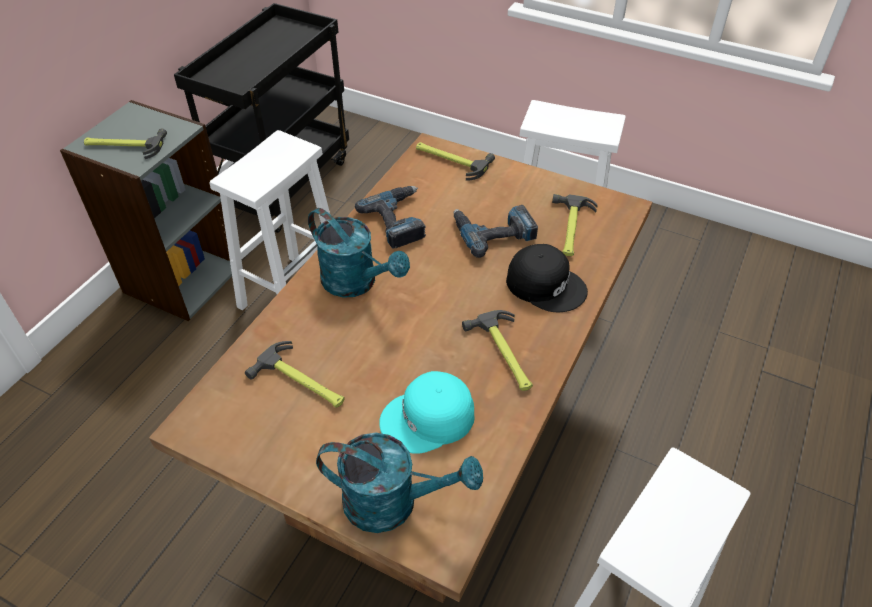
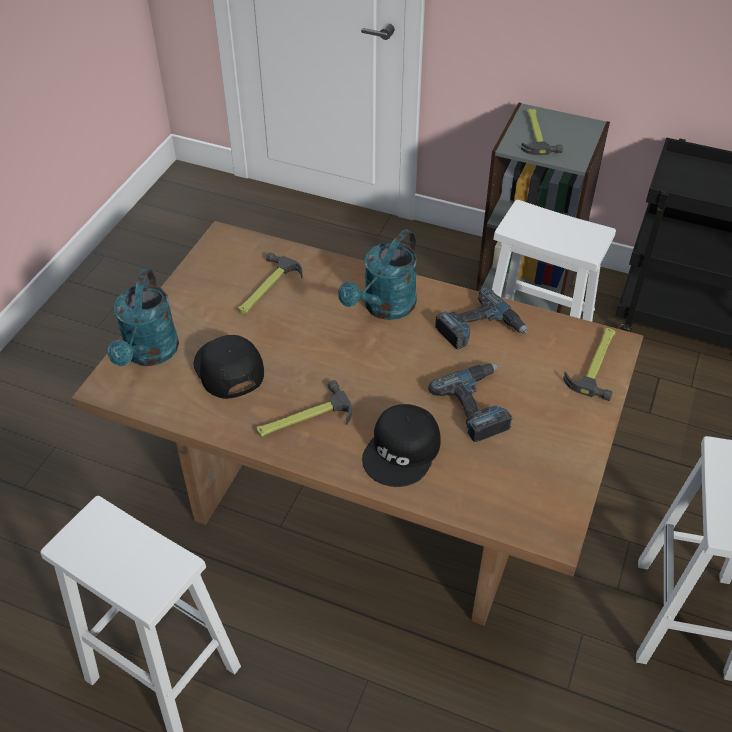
camera: 85 degrees right, 0 degrees up
(428, 419) = (227, 369): turquoise cap -> black cap
(571, 229) = (499, 476): hammer -> none

